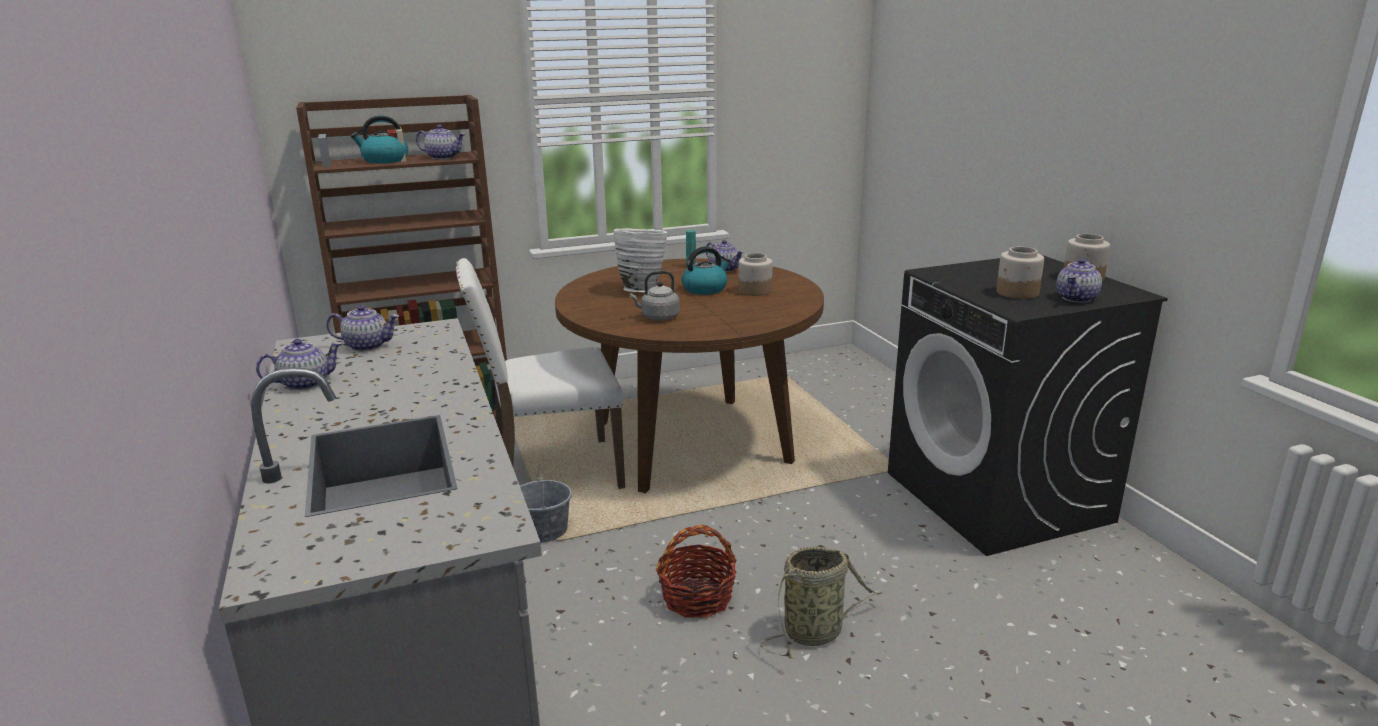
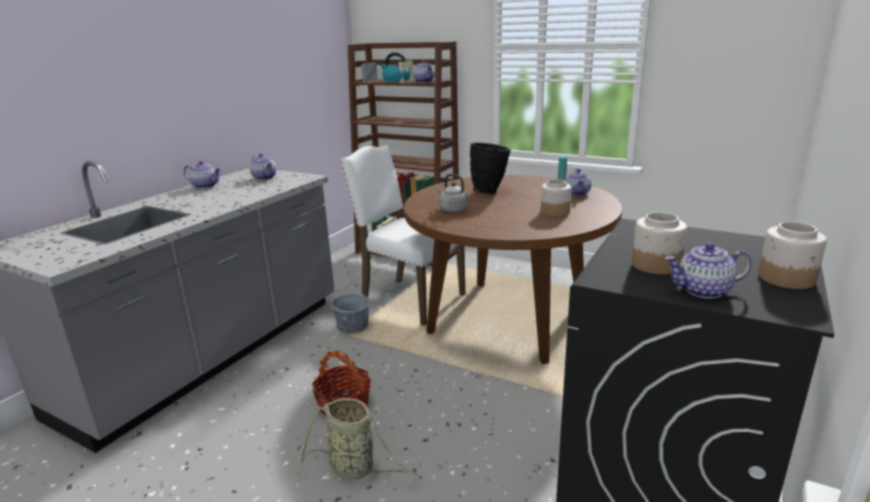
camera: 50 degrees right, 0 degrees up
(641, 290) = (490, 192): white vase -> black vase
(705, 289) = (527, 201): kettle -> none

